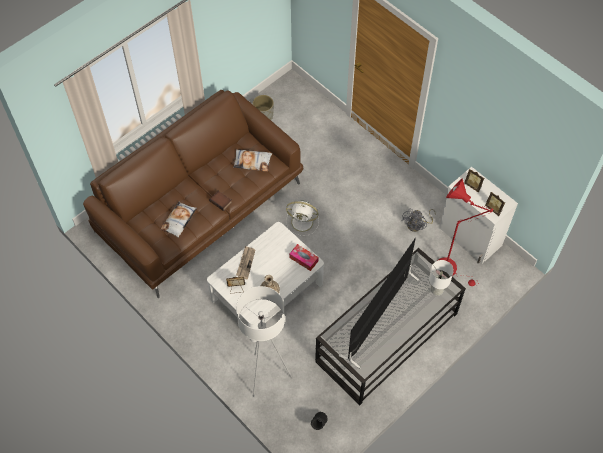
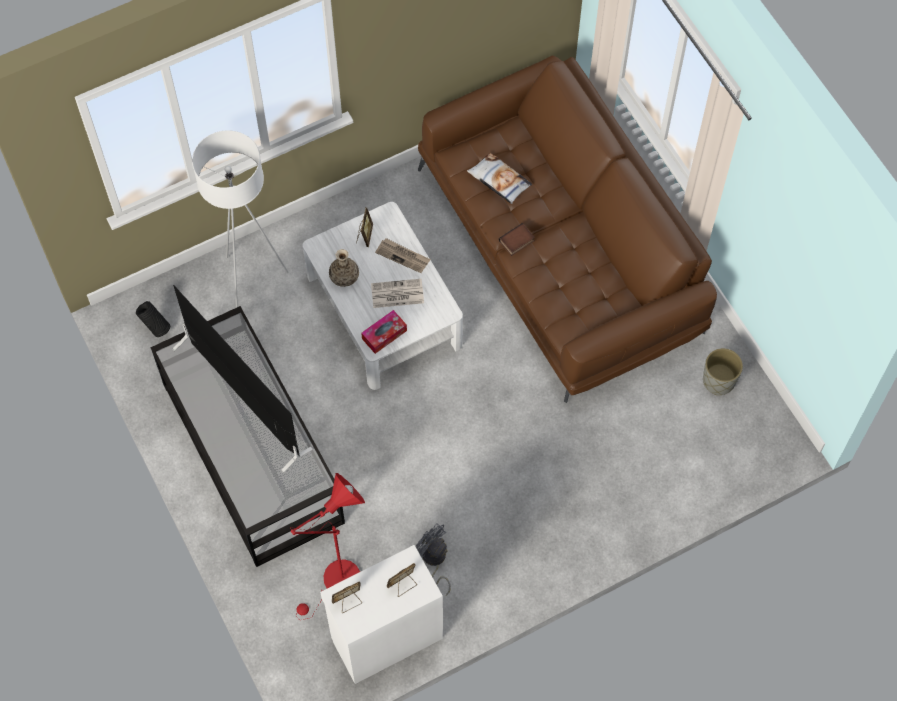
camera: 105 degrees right, 5 degrees up
(252, 161) = (581, 301): pillow -> none
(273, 260) = (396, 294): none -> newspaper
(303, 222) = (489, 389): white fan -> none
(436, 289) = (259, 492): white table lamp -> none

